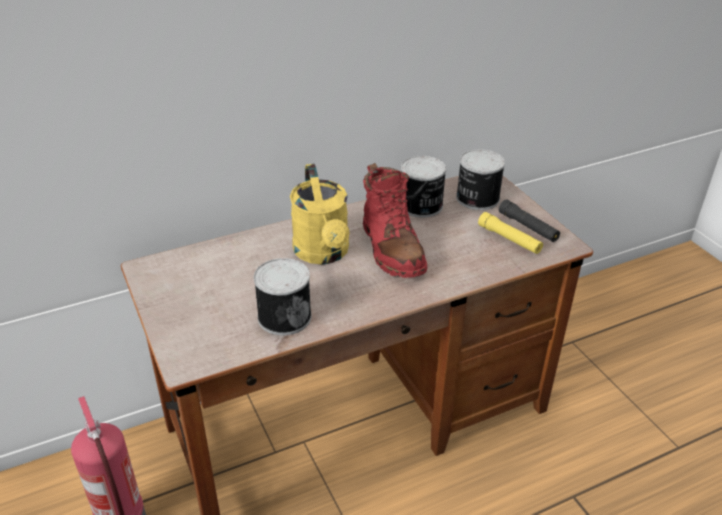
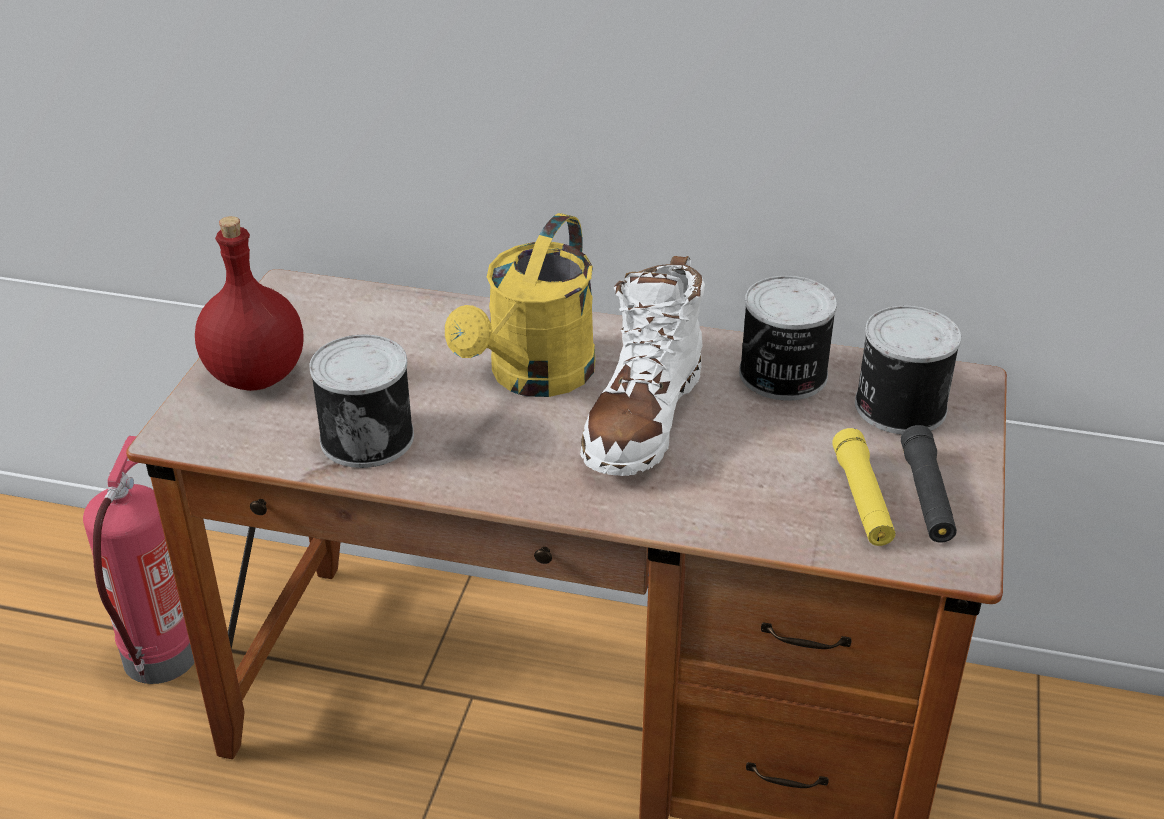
camera: 40 degrees right, 0 degrees up
(187, 317) = (255, 375): none -> red bottle
(391, 249) = (643, 419): red boot -> white boot

